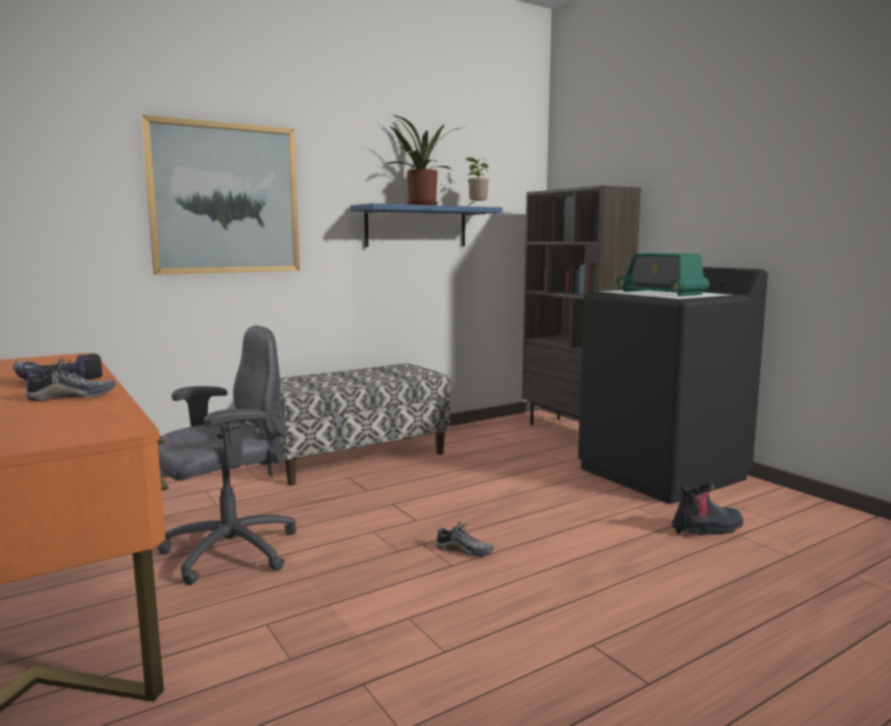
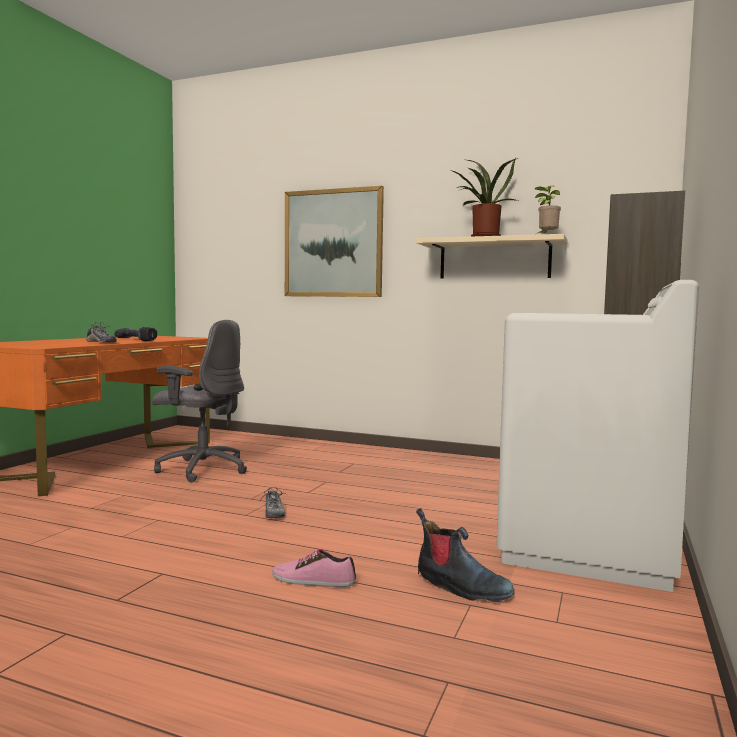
camera: 55 degrees right, 5 degrees down
(355, 458) = (392, 457): bench -> none
(416, 227) = (494, 259): blue shelf -> beige shelf
(660, 575) = (313, 580): none -> shoe
(661, 293) = (570, 313): radio -> none
(662, 474) = (587, 548): black washing machine -> white washing machine

